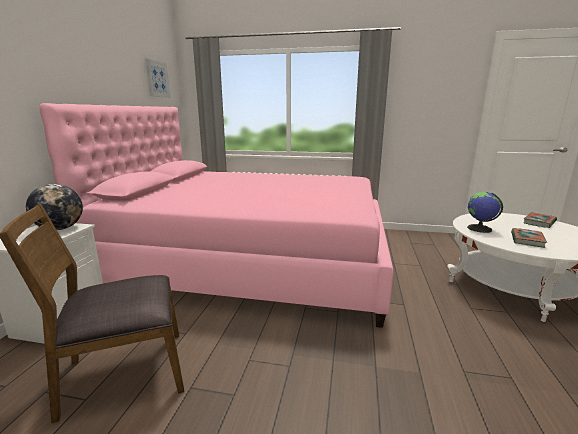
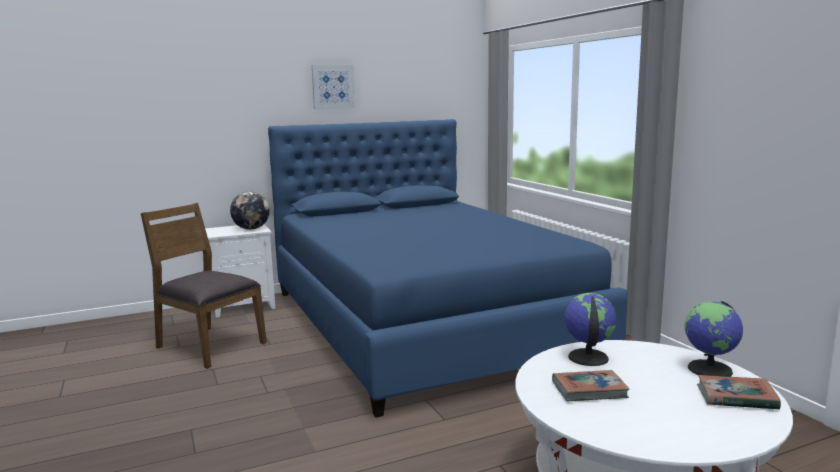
camera: 55 degrees right, 5 degrees down
(157, 79) = (436, 87): picture -> picture (333, 86)
(251, 261) = (424, 322): pink bed -> blue bed
(505, 217) = (710, 370): none -> globe

